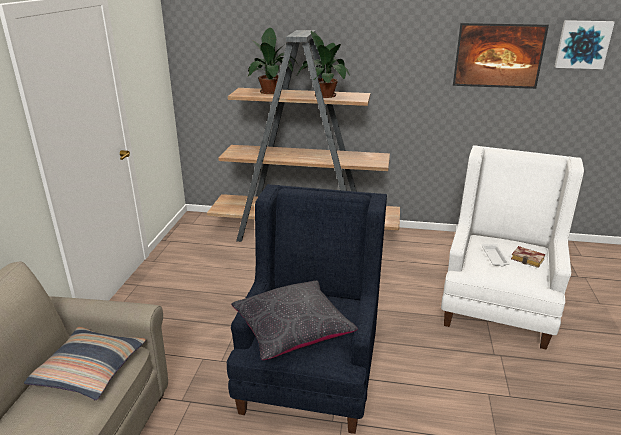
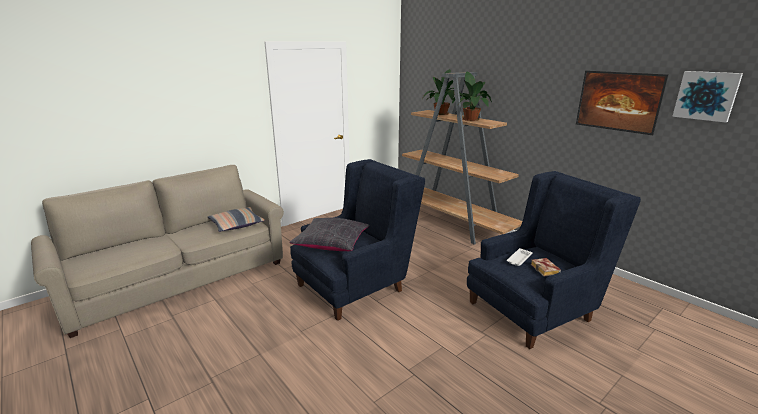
camera: 40 degrees right, 5 degrees down
(497, 302) = (535, 308): white armchair -> blue armchair

